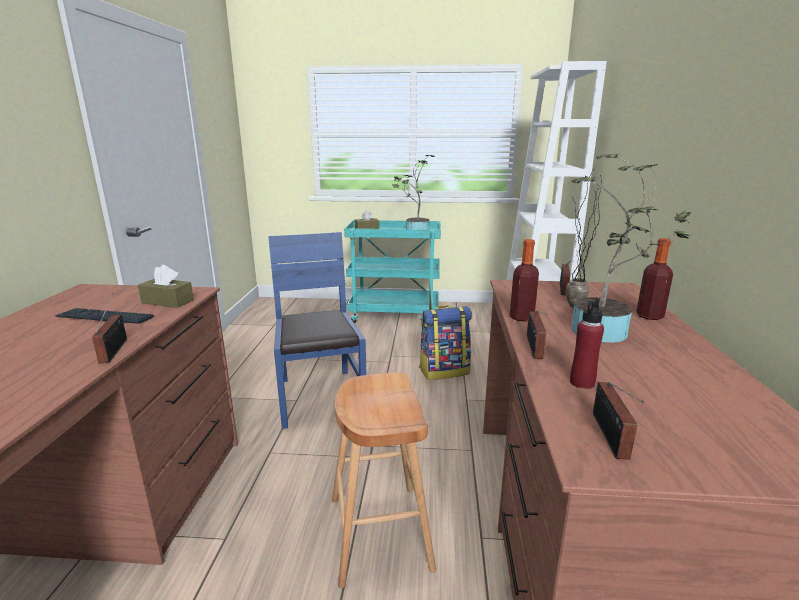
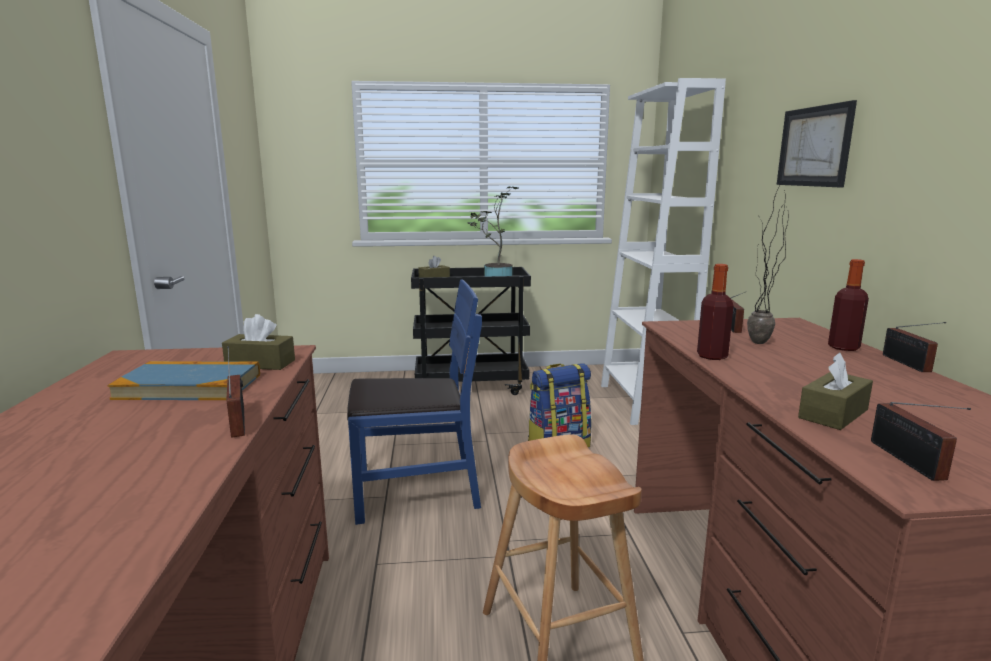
camera: 10 degrees left, 5 degrees down
(105, 318) = (189, 386): keyboard -> book
(320, 397) = (415, 490): blue chair -> blue chair turned 105 degrees clockwise
(395, 315) = (471, 386): turquoise cart -> black cart
(534, 348) = (753, 385): radio -> radio (907, 364)
(582, 382) = (833, 414): red bottle -> brown tissue box
(606, 333) = (814, 365): potted plant -> none
(660, 128) = (814, 146): none -> picture

